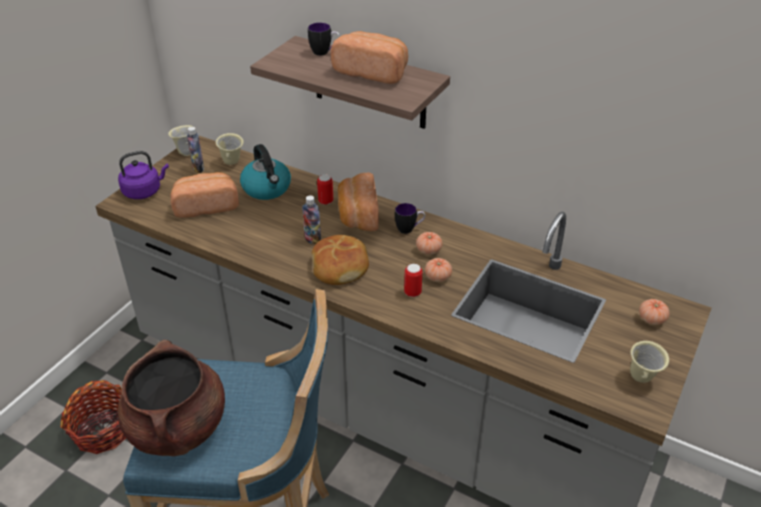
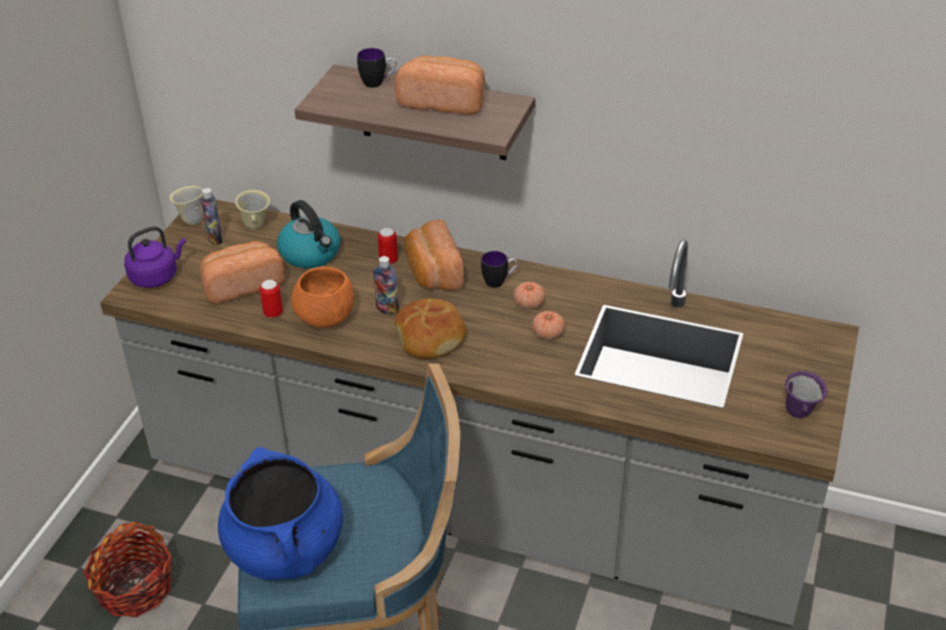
camera: 10 degrees left, 0 degrees up
(178, 428) = (286, 549): brown cooking pot -> blue cooking pot
(261, 240) = (325, 318): none -> orange bowl
(412, 292) = (524, 355): can -> can (273, 313)
(642, 379) = (800, 414): beige mug -> purple mug
(651, 319) = (797, 348): tomato -> none

